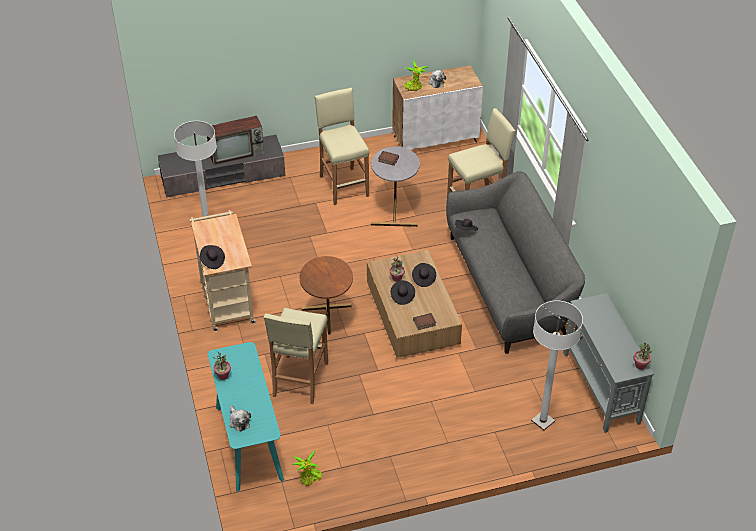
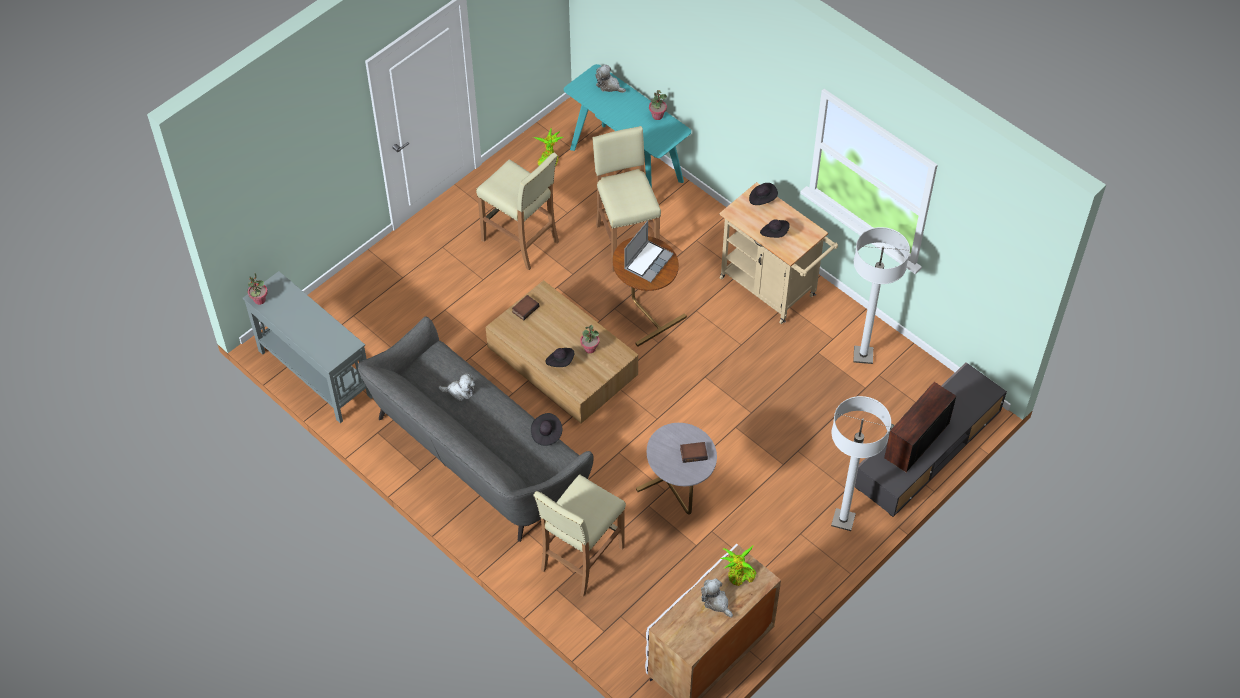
camera: 150 degrees right, 10 degrees up
(323, 275) = (648, 261): none -> laptop
(343, 185) = (770, 508): beige stool -> beige stool (521, 241)
(402, 296) = (569, 329): black hat -> black hat (774, 233)
(509, 277) = (460, 391): none -> plush toy
(543, 421) = (359, 309): white floor lamp -> white floor lamp (843, 520)

